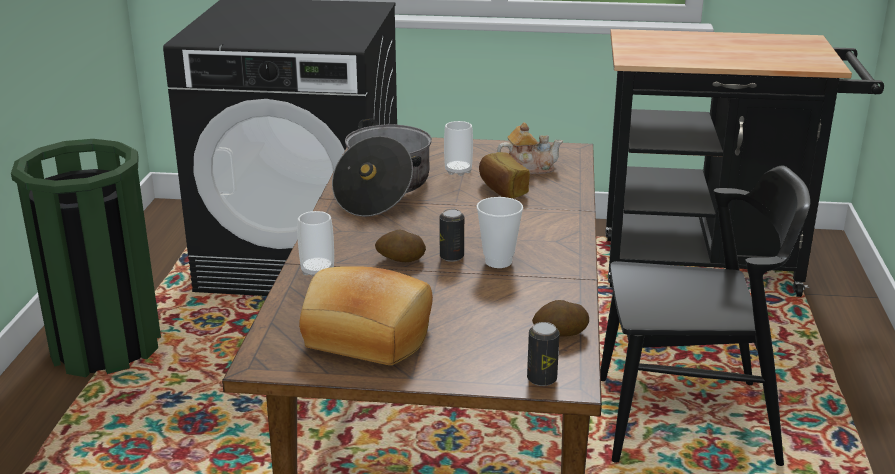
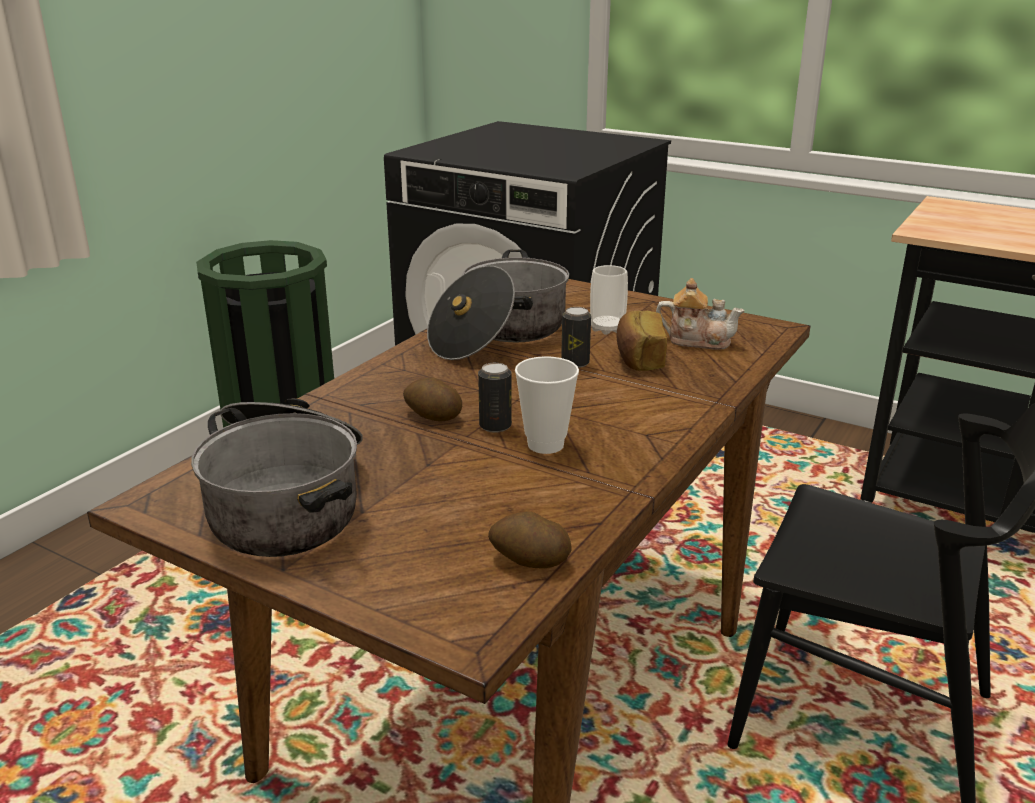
camera: 25 degrees right, 0 degrees up
(317, 271) = (328, 410): cup -> none
(367, 338) = (290, 502): bread -> cooking pot
(542, 379) = (439, 621): can -> can (575, 363)

